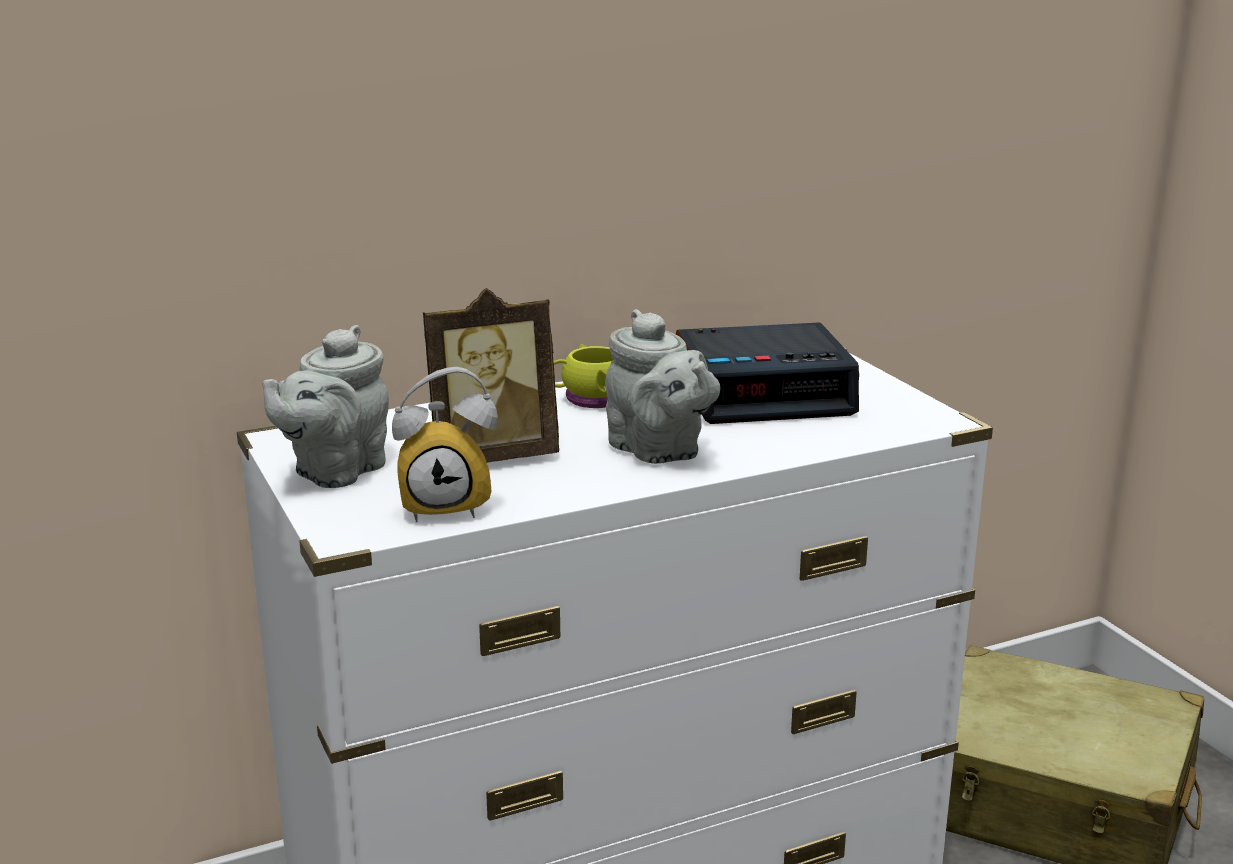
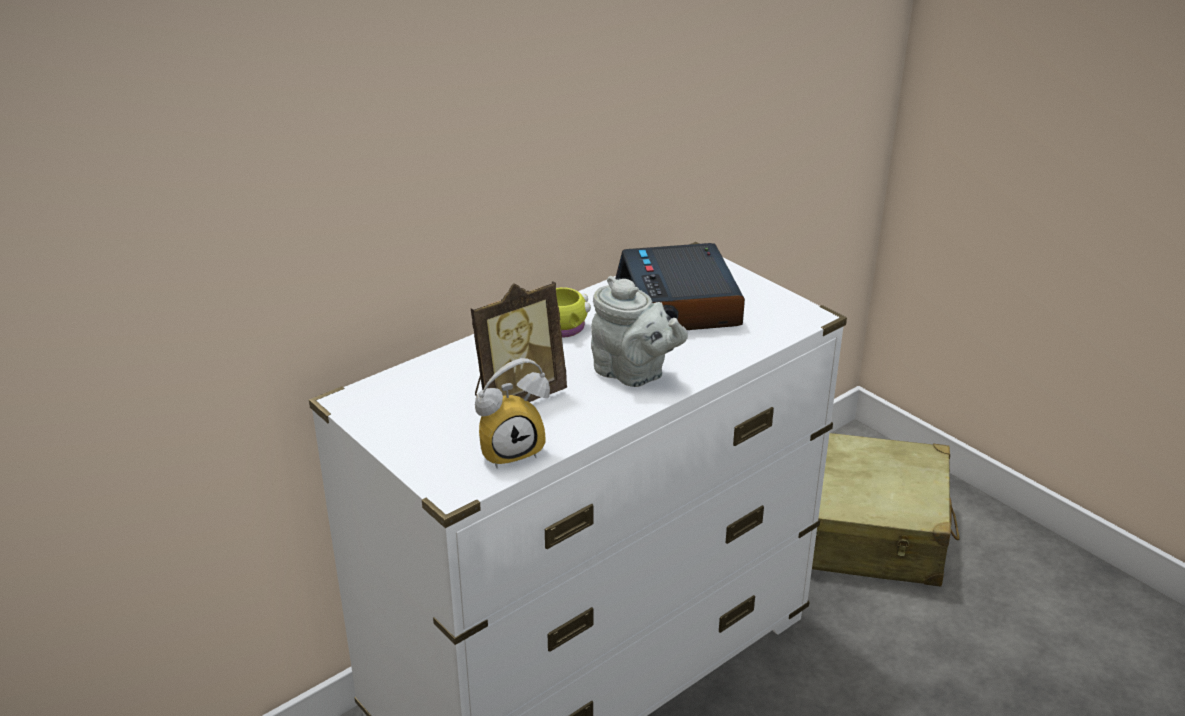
camera: 15 degrees left, 10 degrees up
(335, 472) = (409, 429): grey teapot -> none
(764, 393) = (679, 304): alarm clock -> alarm clock turned 105 degrees clockwise

